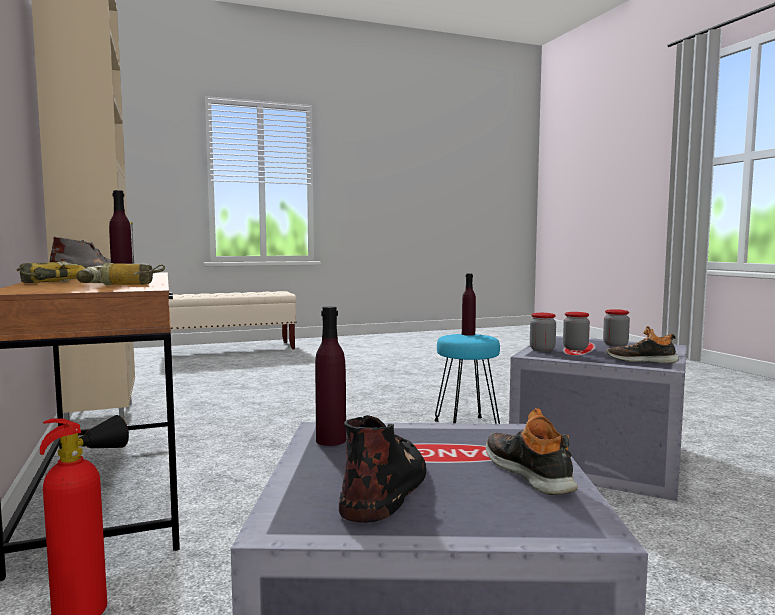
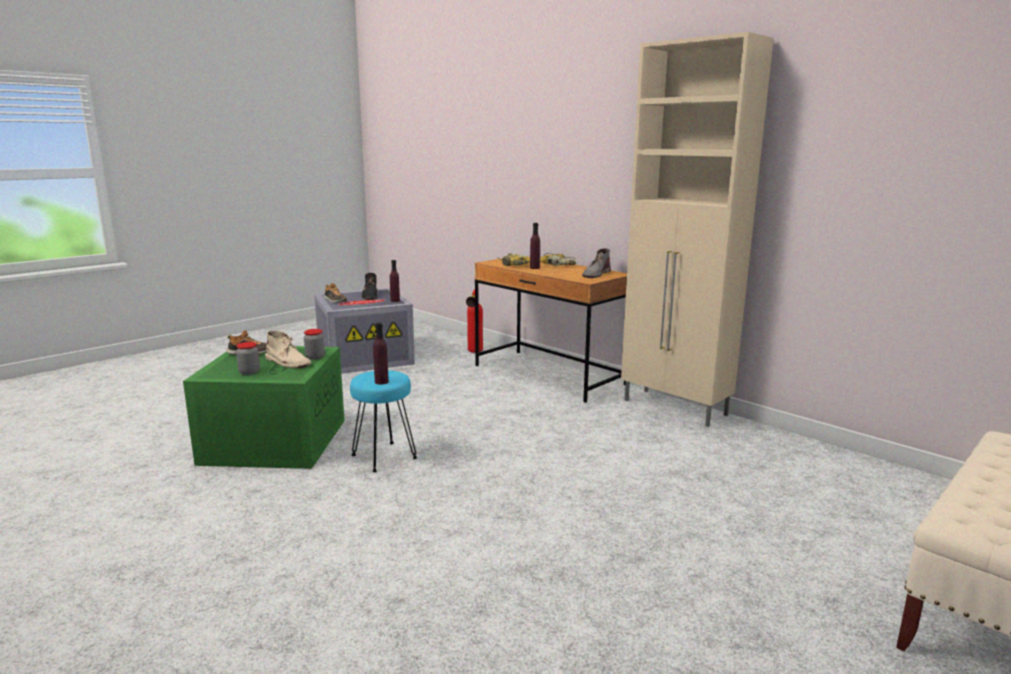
camera: 155 degrees right, 10 degrees up
(575, 348) = (288, 362): jar -> beige boot
(601, 459) = (274, 440): grey storage box -> green storage box

